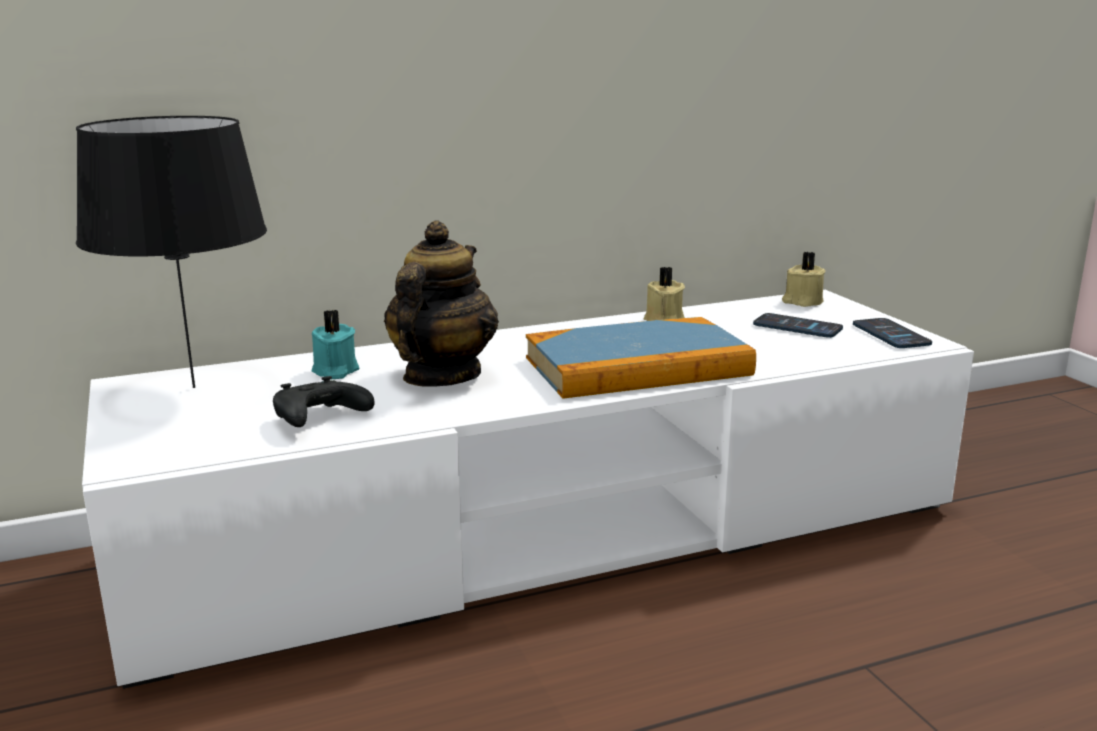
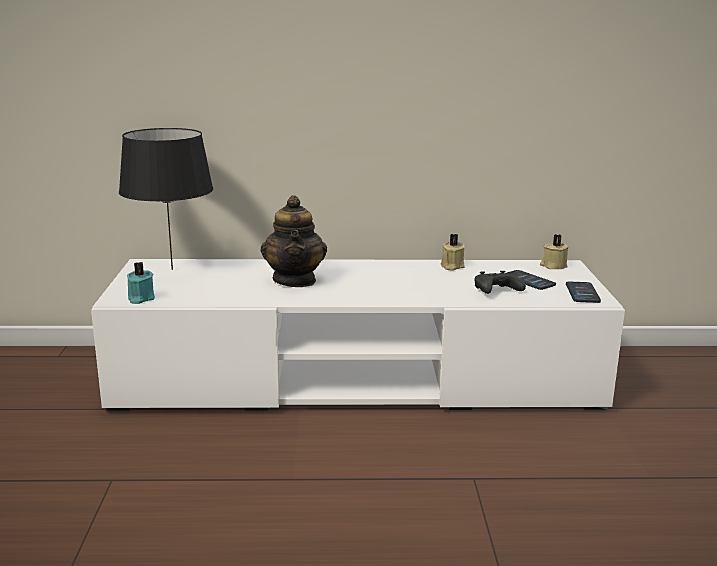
camera: 20 degrees right, 0 degrees up
(318, 419) = (215, 293): black game controller -> black game controller (495, 292)
(334, 371) = (244, 270): turquoise candle -> turquoise candle (140, 298)
(441, 376) = (295, 280): teapot -> teapot turned 135 degrees clockwise
(637, 367) = (404, 290): book -> none

